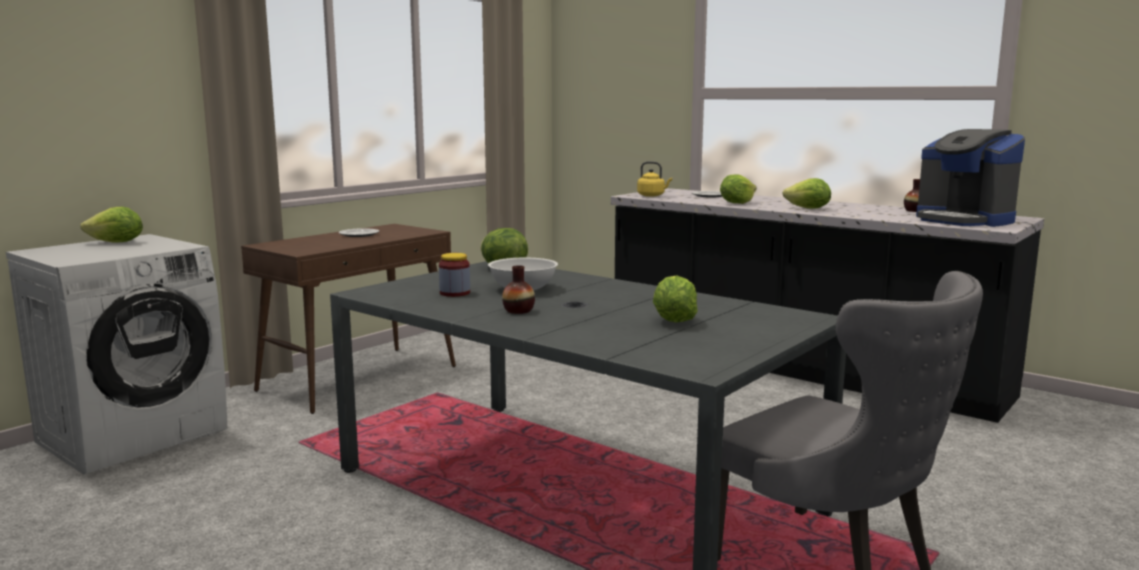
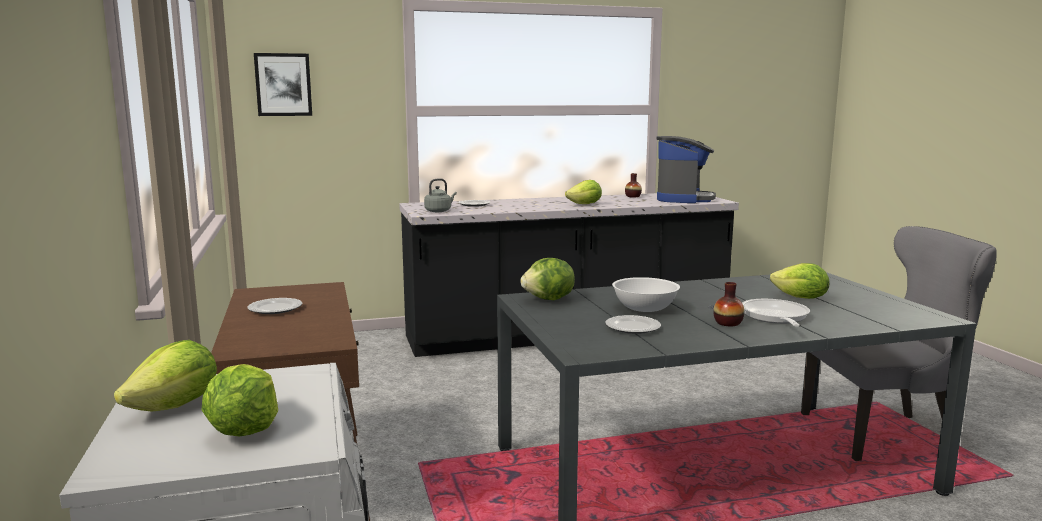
camera: 55 degrees left, 0 degrees up
(455, 293) = (632, 327): jar -> plate
(569, 320) = (775, 317): none -> frying pan
(597, 68) = (283, 84): none -> picture
(652, 195) = (439, 211): yellow kettle -> grey kettle
(737, 203) = (527, 207): lettuce -> lettuce (245, 429)
(963, 220) = (684, 199): coffee machine -> coffee machine turned 75 degrees counterclockwise

